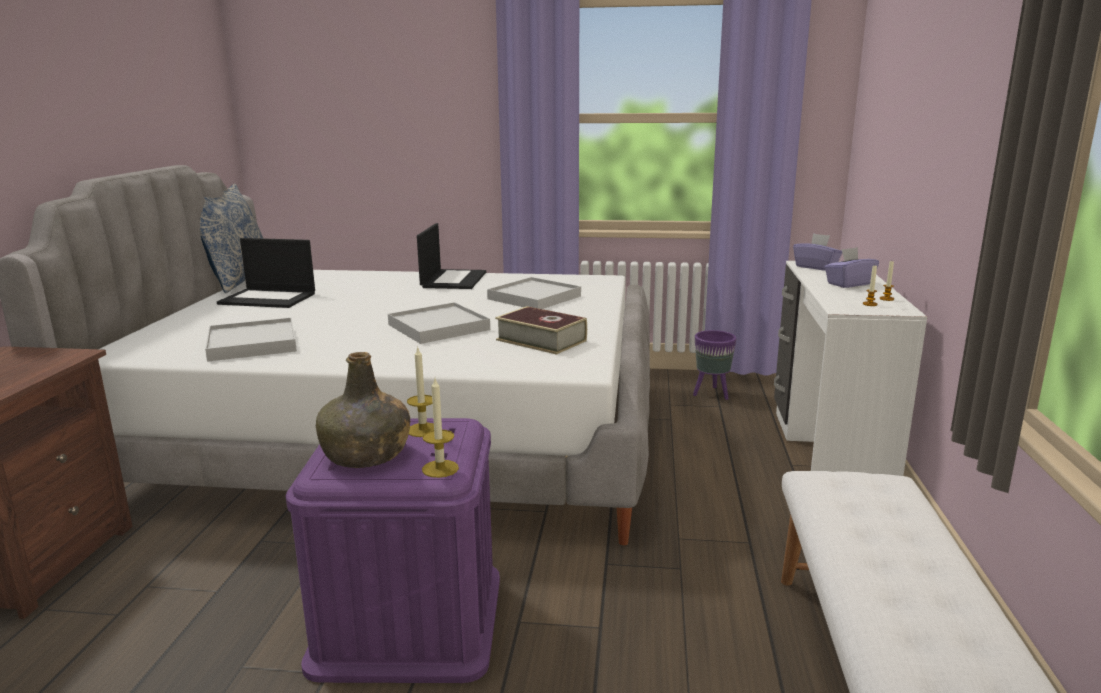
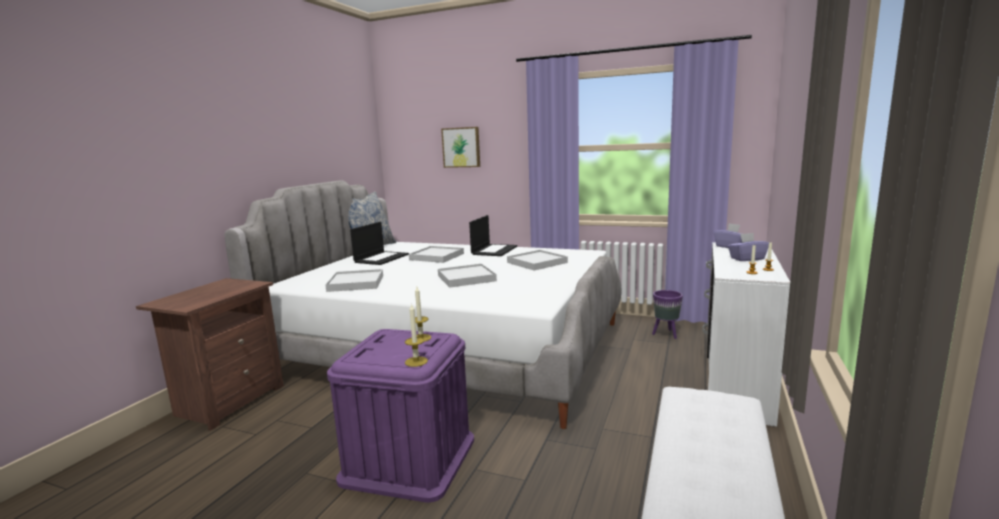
camera: 15 degrees right, 5 degrees down
(269, 298) = (381, 258): laptop -> laptop turned 90 degrees counterclockwise
(365, 293) = (437, 256): none -> white tray
(366, 455) = (379, 350): green bottle -> none
(383, 111) = (461, 147): none -> picture
(541, 340) = (524, 288): book -> none

